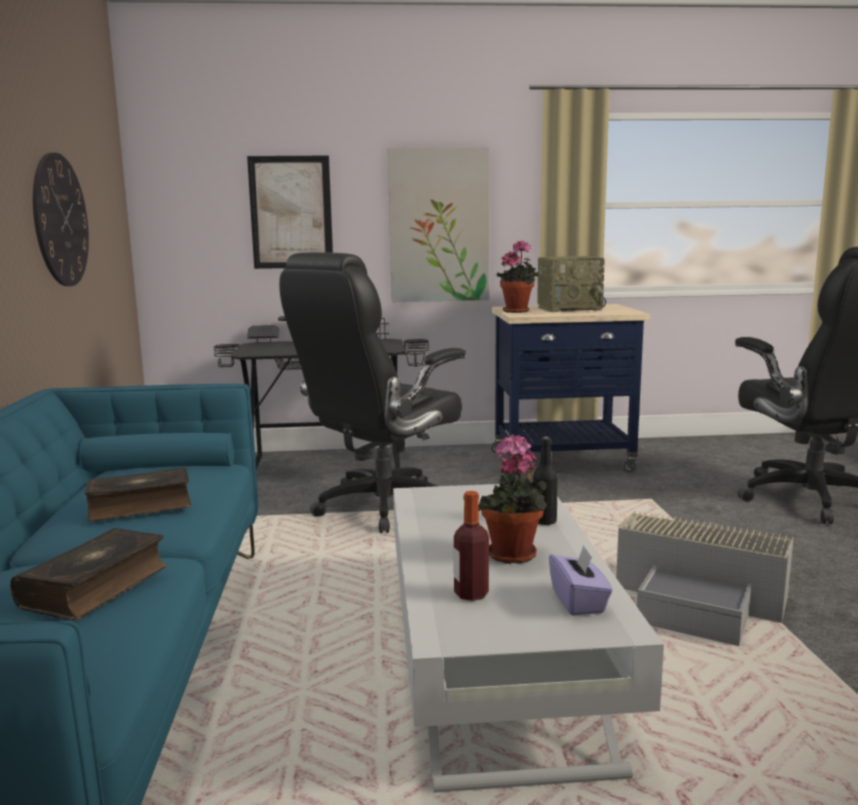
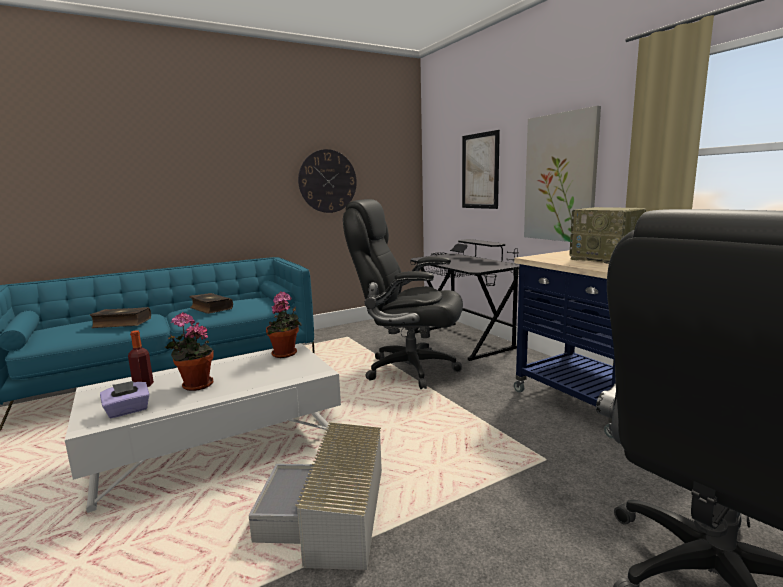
camera: 65 degrees right, 0 degrees up
(518, 311) = (556, 255): potted plant -> potted plant (286, 354)
(544, 521) = (256, 384): black bottle -> none

